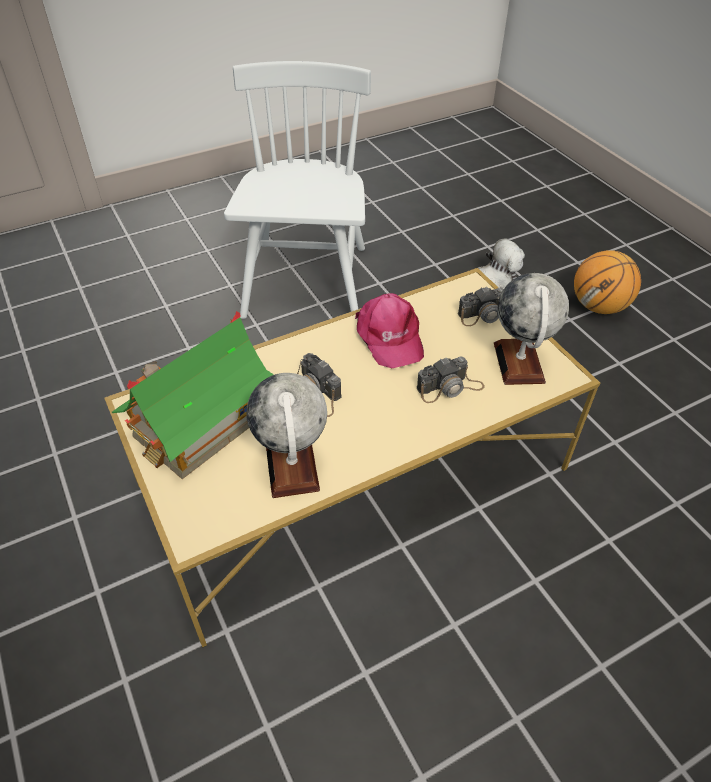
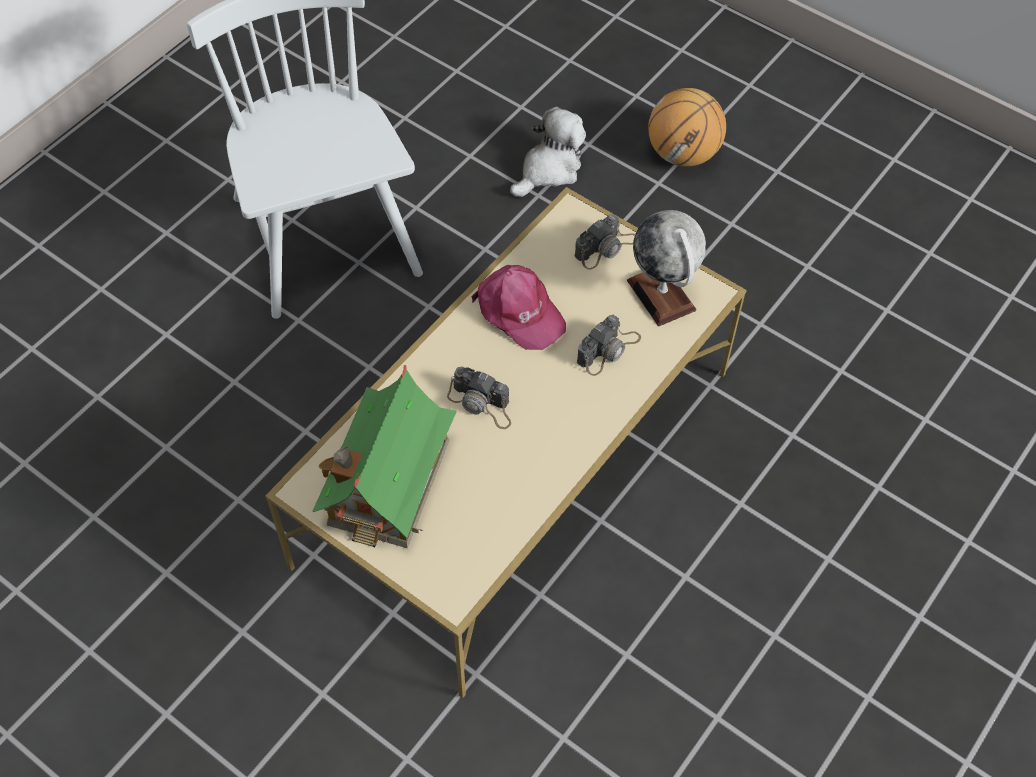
camera: 25 degrees left, 10 degrees up
(292, 467) = (504, 493): globe -> none

